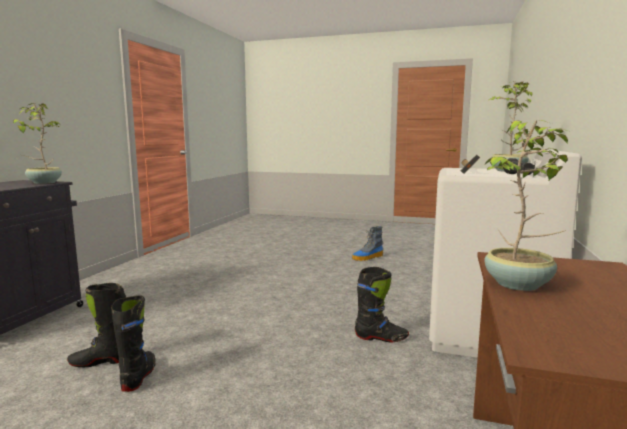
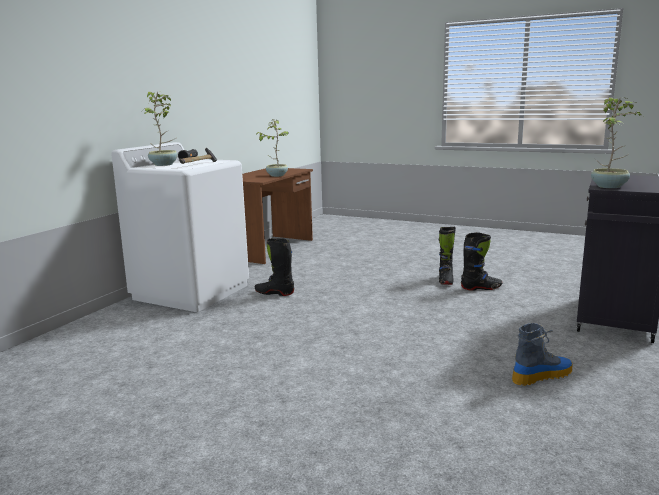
camera: 170 degrees left, 5 degrees up
(368, 257) = (153, 416): boot -> boot (541, 375)

